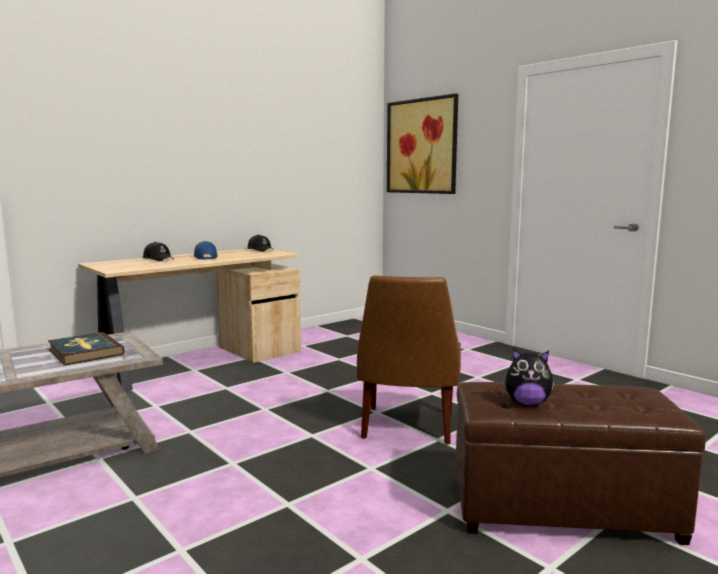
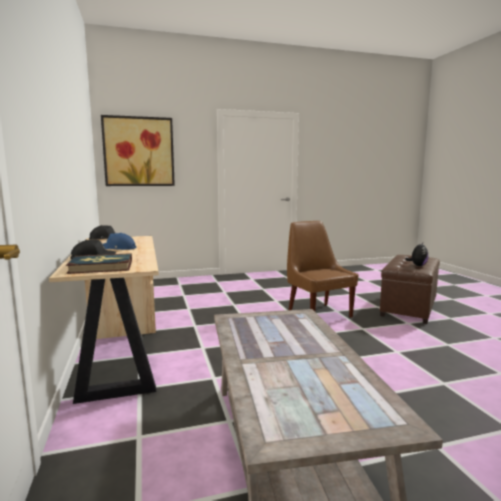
camera: 65 degrees left, 0 degrees up
(85, 352) = (273, 329): book -> book (101, 266)
(407, 427) = (318, 313): brown chair -> brown chair turned 150 degrees counterclockwise

